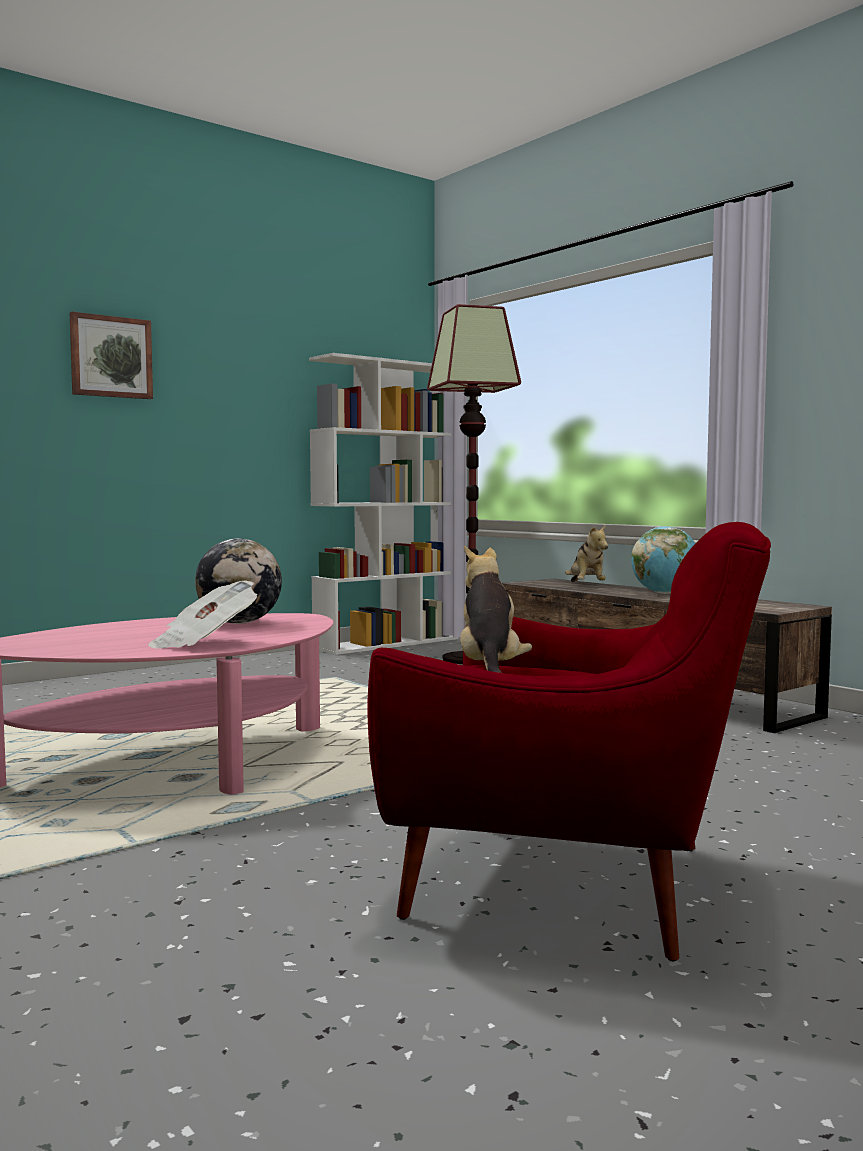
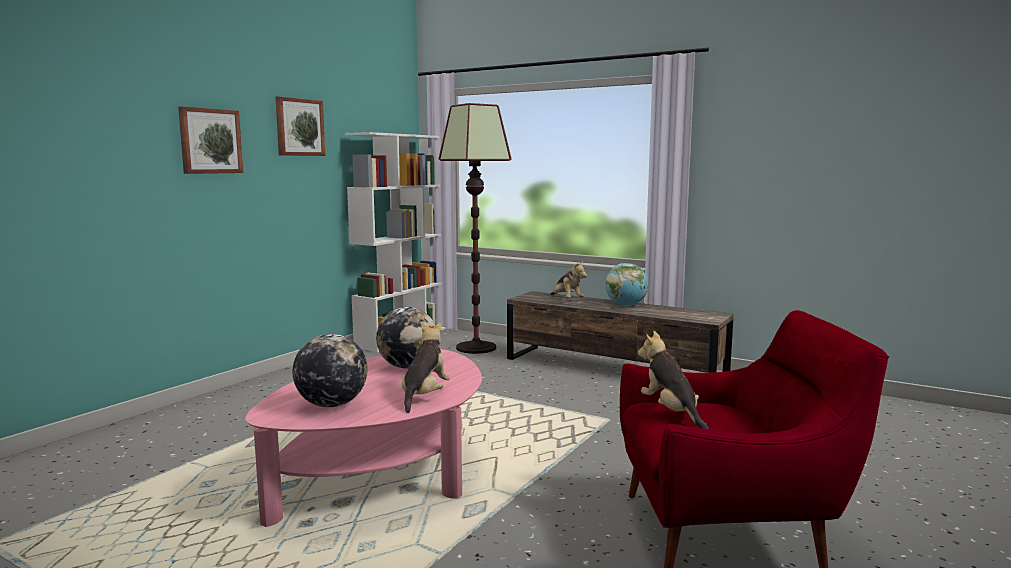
camera: 20 degrees left, 5 degrees up
(80, 642) = (331, 405): none -> globe
(203, 643) = (425, 396): newspaper -> plush toy
(241, 347) = (299, 127): none -> picture

